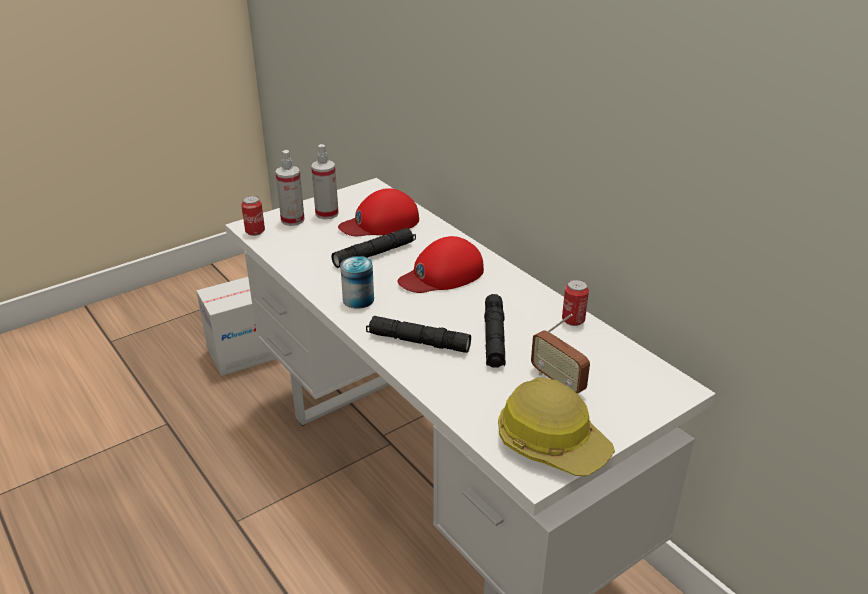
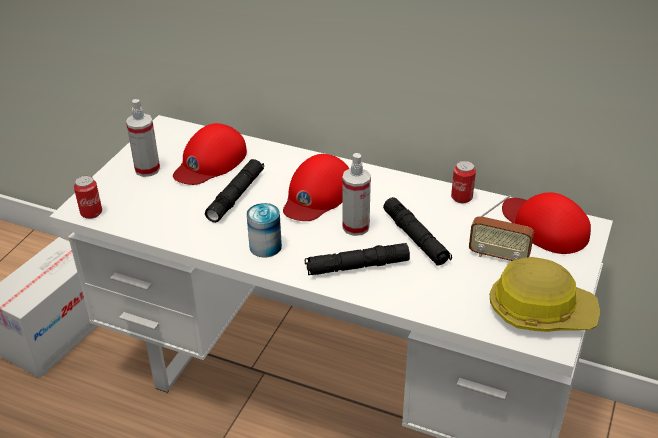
camera: 30 degrees left, 5 degrees up
(292, 220) = (118, 187): spray bottle -> spray bottle (356, 227)
(633, 372) = (544, 226): none -> red cap

